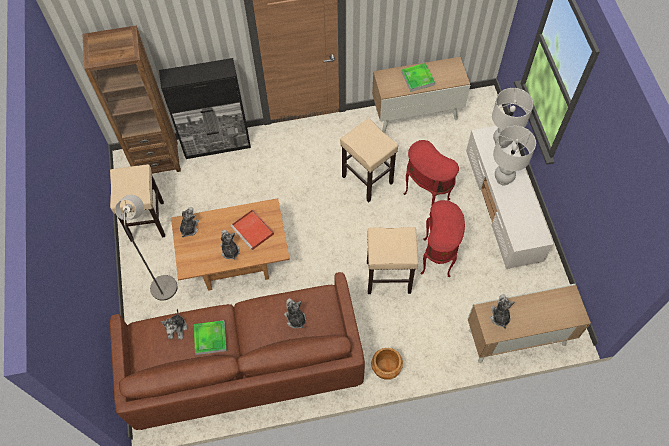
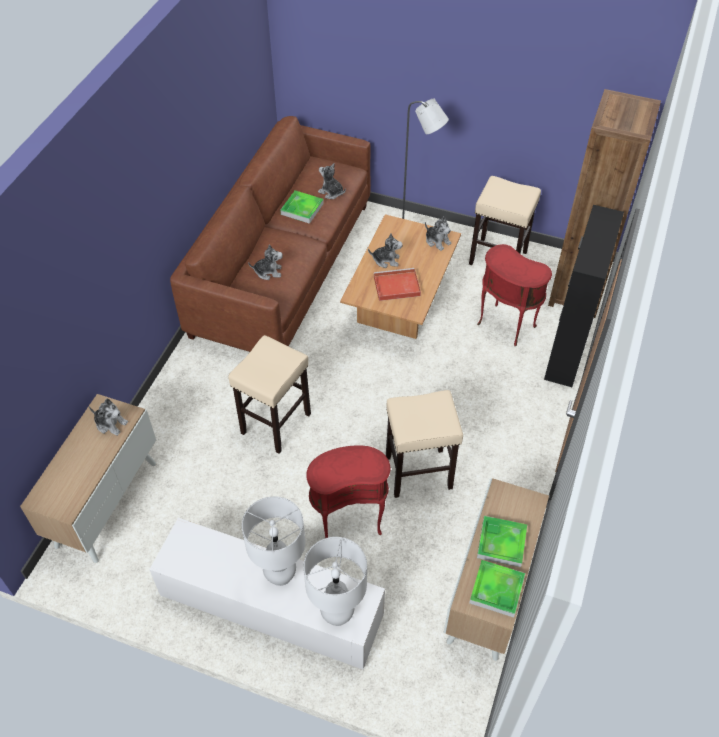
camera: 120 degrees right, 10 degrees down
(386, 368) = (184, 368): brown planter -> none
(438, 258) = (259, 484): red side table -> red side table (505, 326)
(445, 70) = (496, 590): none -> tray

